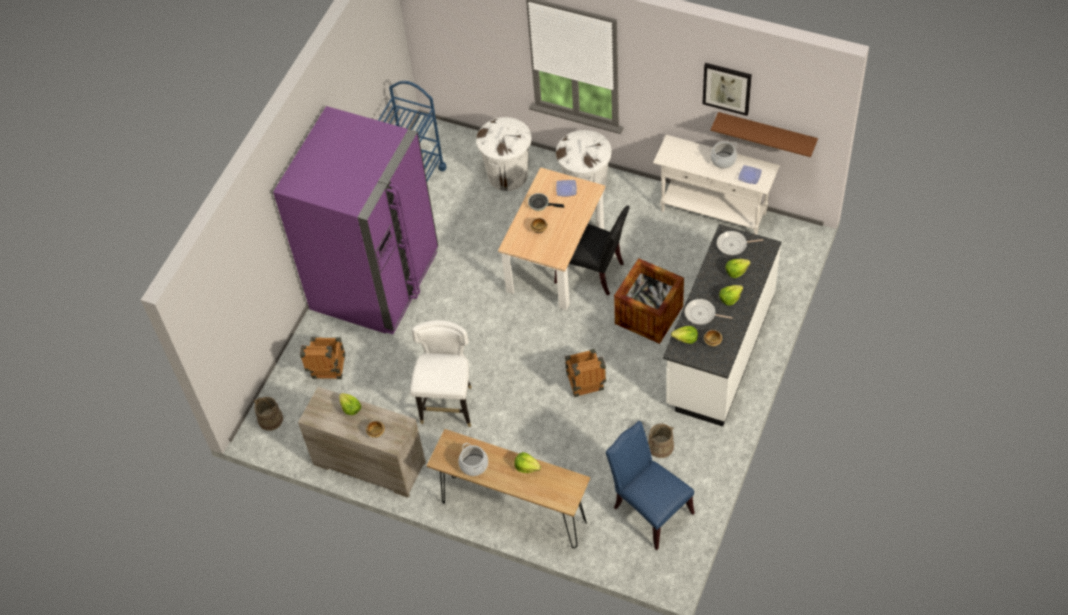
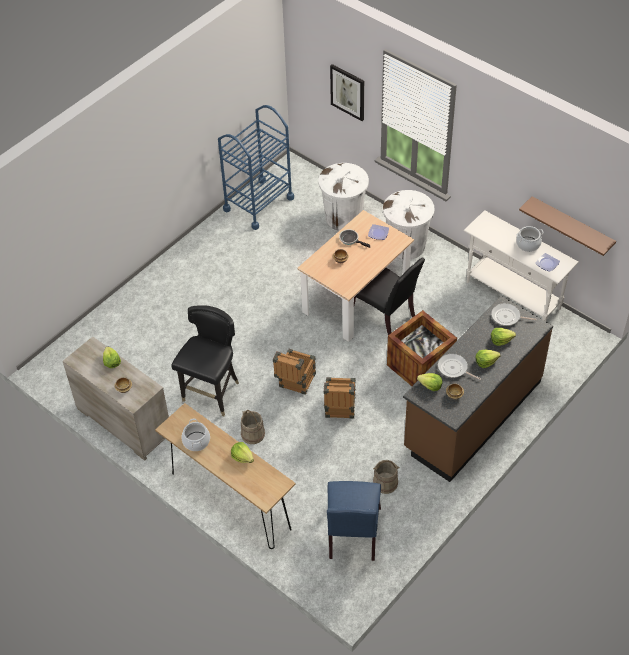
camera: 15 degrees right, 5 degrees down
(270, 419) = (58, 361): beige bucket -> beige bucket (252, 434)
(327, 370) = (123, 334): crate -> crate (295, 384)
(375, 281) = (195, 273): purple fridge -> none
(449, 407) = (212, 394): white chair -> black chair
(649, 509) = (353, 536): blue chair -> blue chair turned 150 degrees counterclockwise
(719, 351) = (472, 415): white counter -> brown counter
(727, 88) = (542, 173): picture -> picture (348, 92)

